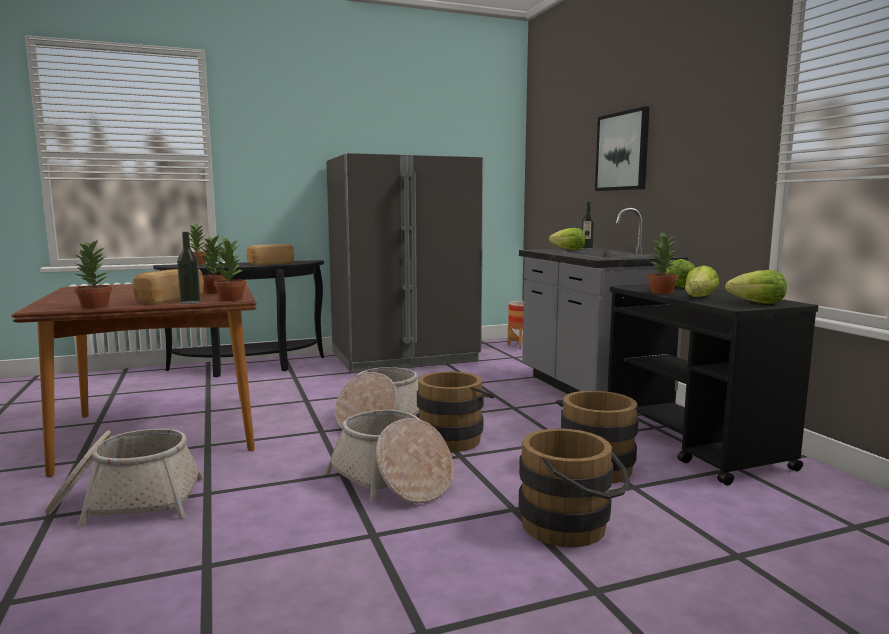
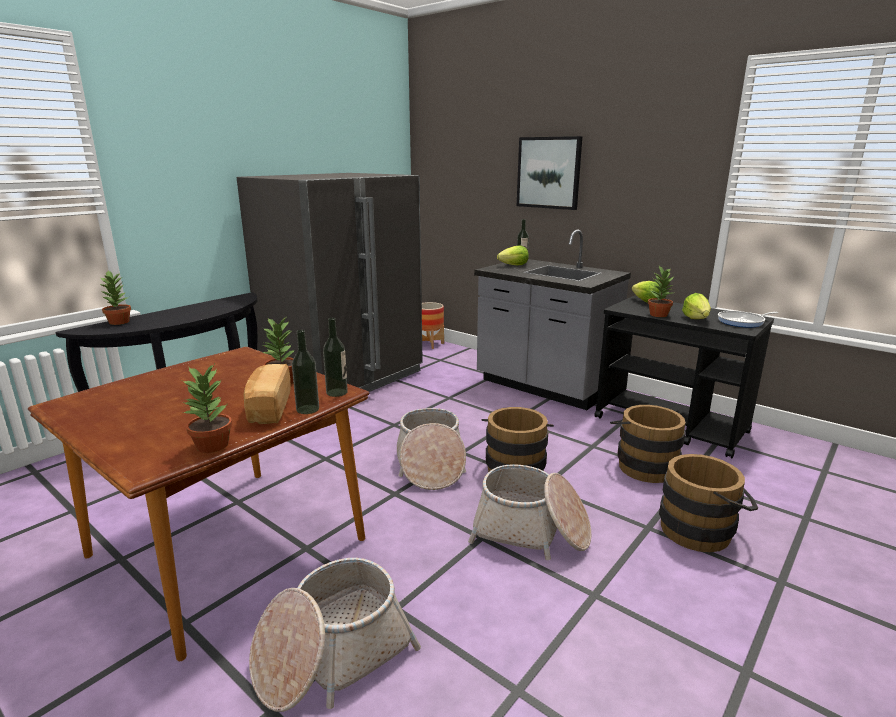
camera: 30 degrees left, 10 degrees up
(231, 299) = (337, 392): potted plant -> bottle
(270, 263) = (212, 309): bread -> none
(758, 303) = (743, 322): lettuce -> frying pan

